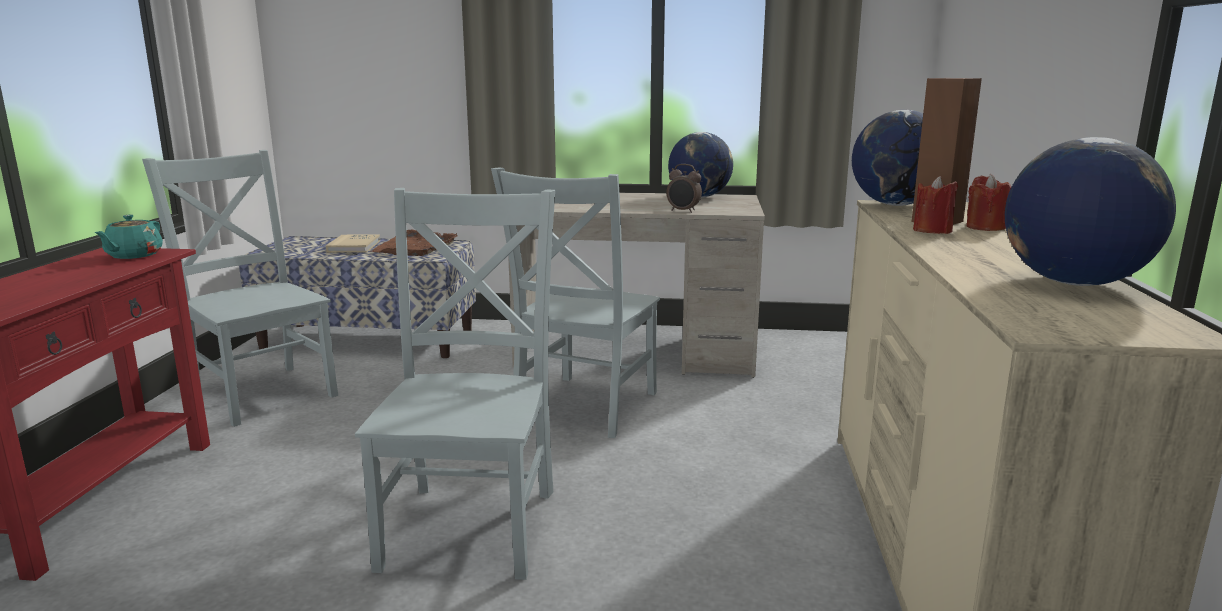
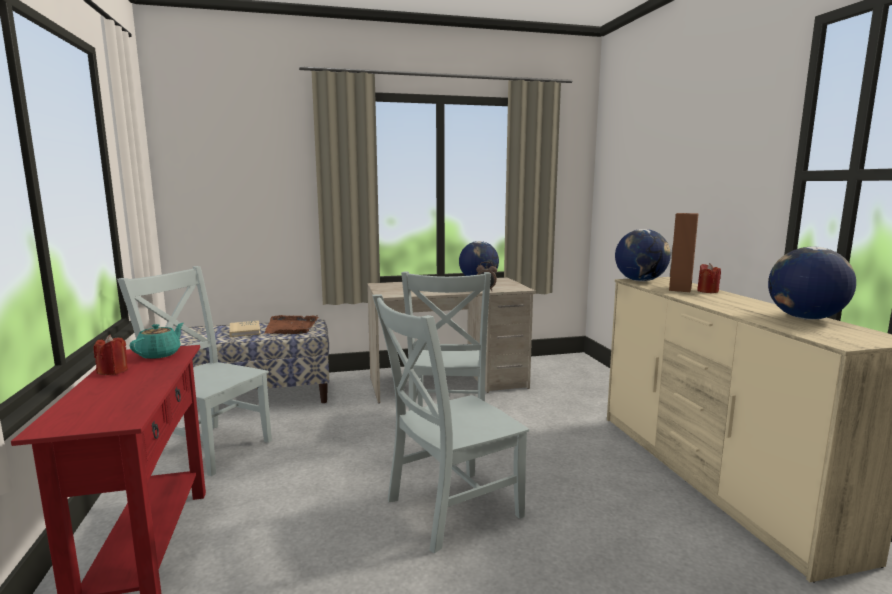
camera: 20 degrees left, 5 degrees down
(133, 255) = (160, 354): turquoise teapot -> turquoise teapot turned 150 degrees counterclockwise
(472, 523) = (448, 509): grey chair -> grey chair turned 105 degrees counterclockwise
(932, 231) = (689, 295): red candle -> red candle (113, 371)

